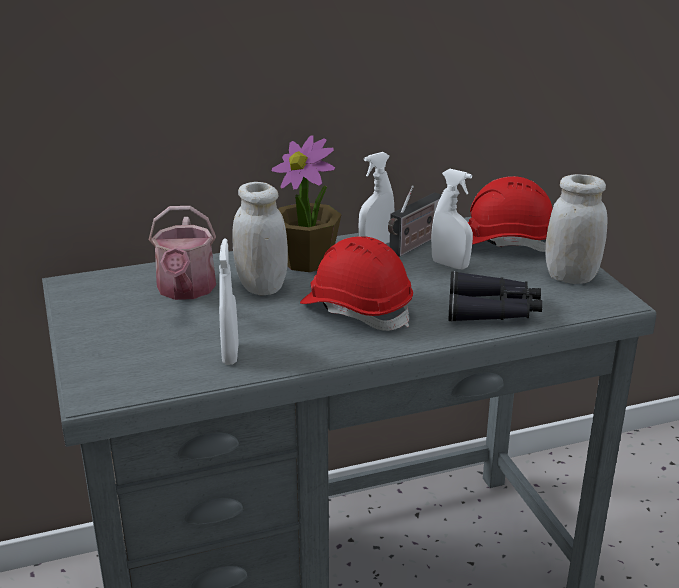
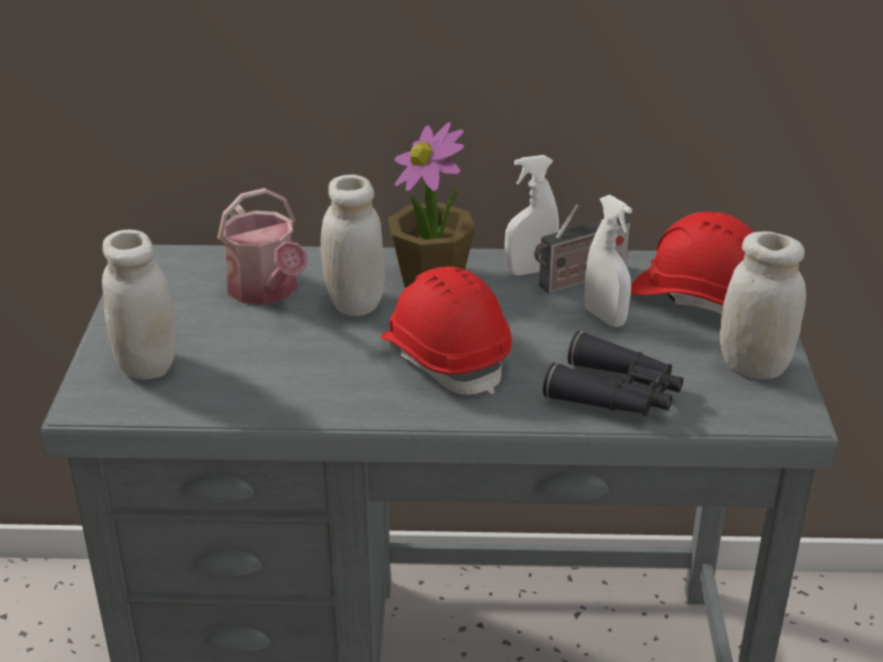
camera: 20 degrees right, 5 degrees up
(123, 358) = (147, 365): none -> white jar
(185, 290) = (266, 291): watering can -> watering can turned 45 degrees counterclockwise
(230, 354) = (264, 385): white spray bottle -> none

